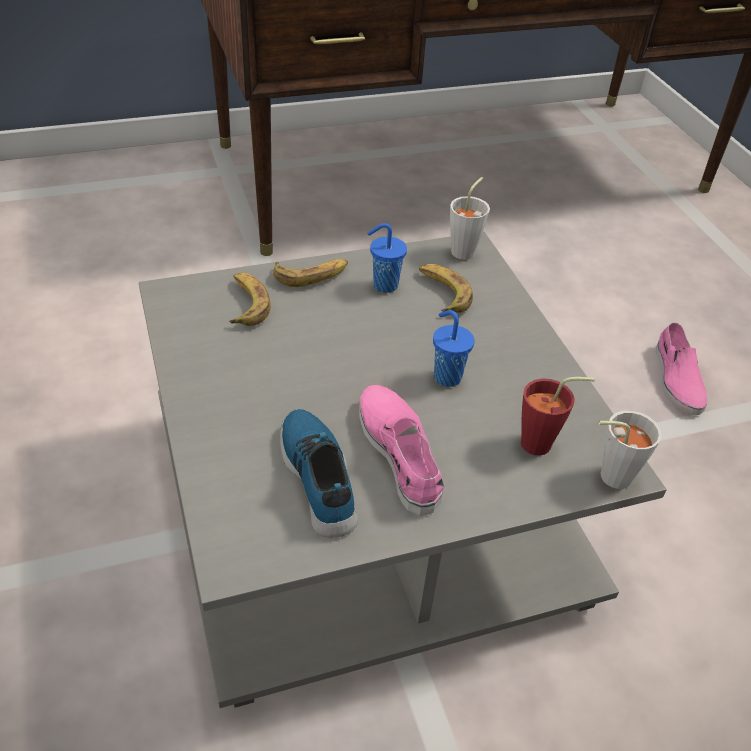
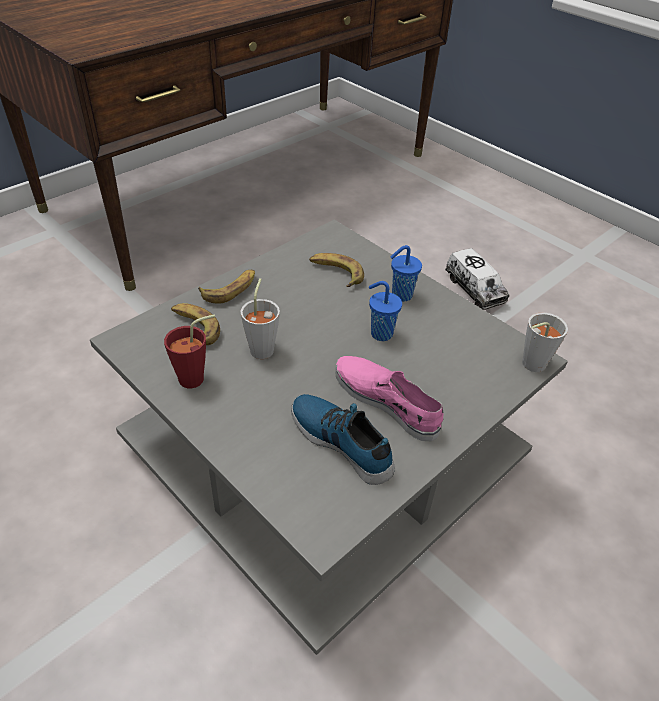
camera: 25 degrees left, 0 degrees up
(383, 285) = (290, 280): blue cup -> blue cup (400, 295)
(466, 250) = (331, 236): grey cup -> grey cup (263, 347)
(543, 444) = (475, 359): red cup -> red cup (197, 378)
(676, 379) = (474, 289): pink shoe -> toy truck

